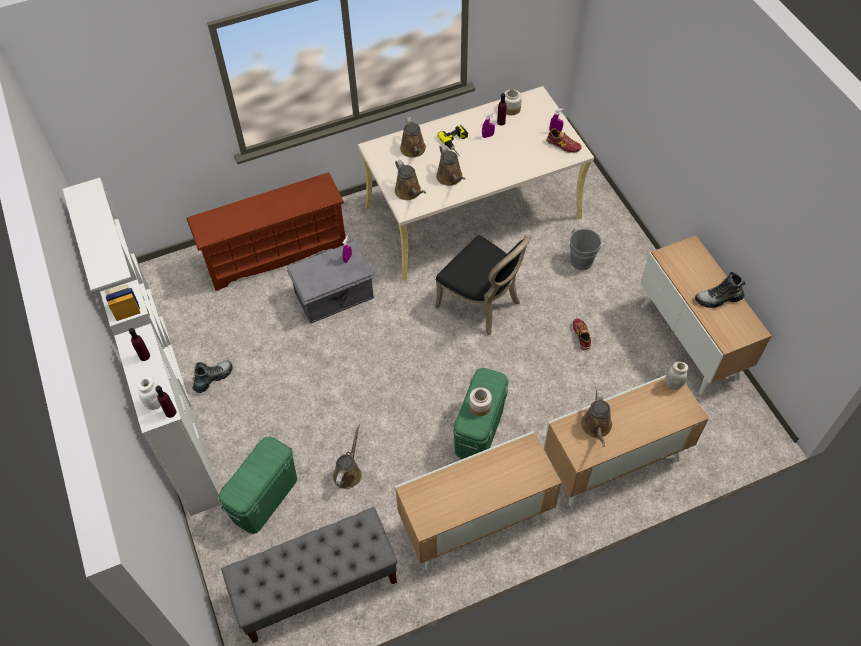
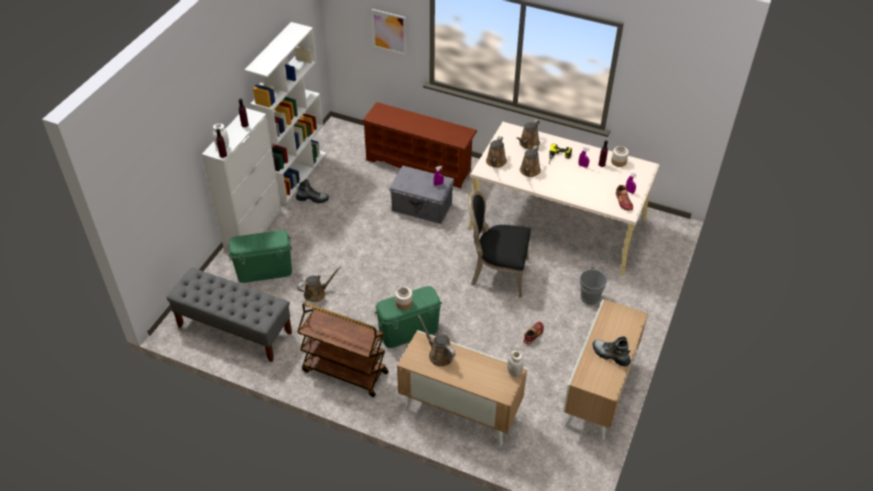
camera: 45 degrees right, 10 degrees down
(167, 123) = (389, 32): none -> picture
(475, 524) = (344, 372): cabinet -> brown cart
(482, 304) = (497, 273): black chair -> black chair turned 105 degrees clockwise
(596, 427) = (439, 354): brown watering can -> brown watering can turned 90 degrees clockwise

